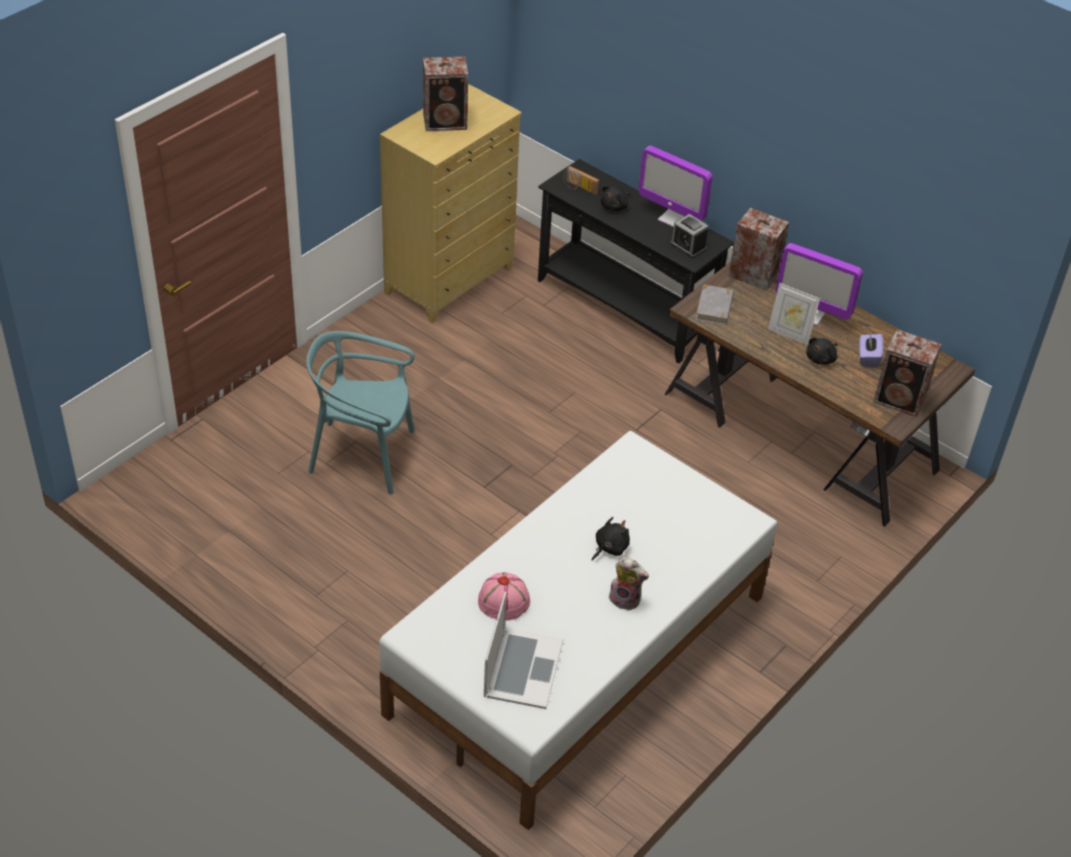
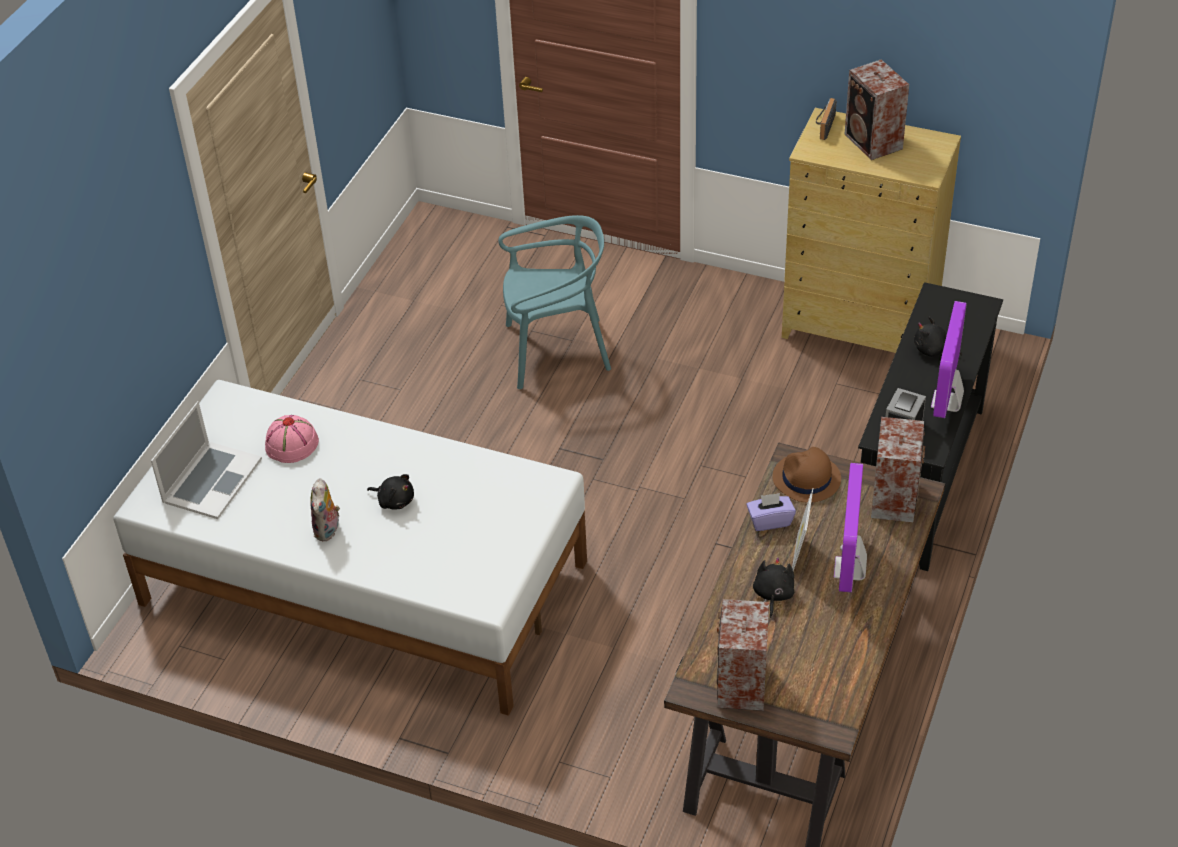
camera: 75 degrees right, 0 degrees up
(363, 455) = (556, 351): turquoise chair -> turquoise chair turned 90 degrees clockwise
(522, 668) = (211, 480): laptop -> laptop turned 60 degrees counterclockwise
(578, 188) = (945, 313): radio -> radio (823, 125)
(714, 307) = (806, 479): grey book -> brown hat
(821, 359) = (773, 595): black plush toy -> black plush toy turned 75 degrees clockwise
(868, 357) = (803, 639): purple tissue box -> purple tissue box (770, 521)

